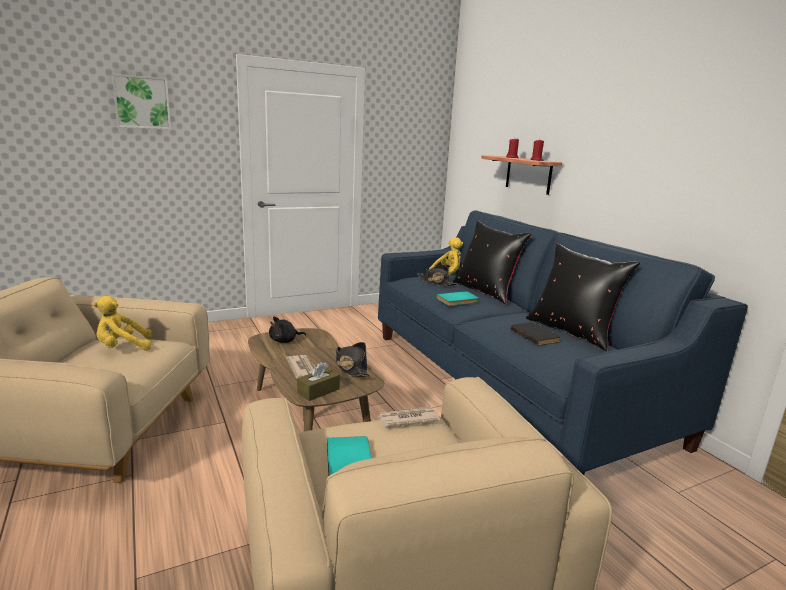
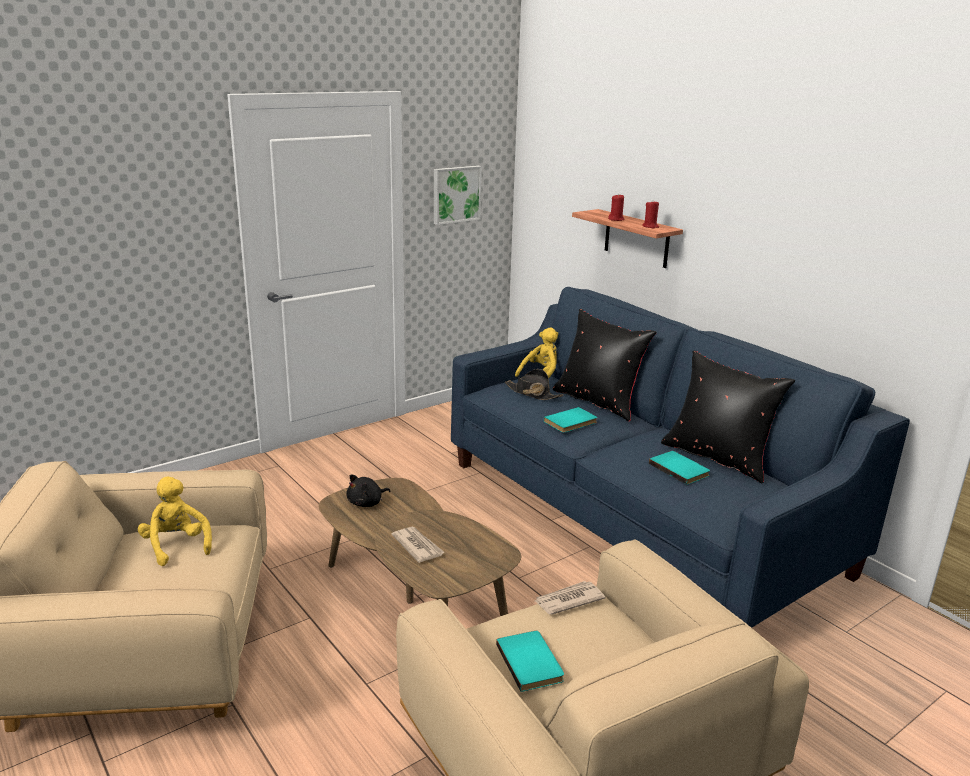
camera: 10 degrees left, 5 degrees up
(123, 348) = (176, 546): yellow plush toy -> yellow plush toy turned 90 degrees clockwise
(142, 102) = (104, 178): picture -> picture (455, 194)
(318, 391) = (451, 576): brown tissue box -> none
(351, 367) = (473, 535): black hat -> none
(536, 335) = (680, 469): black book -> turquoise book

